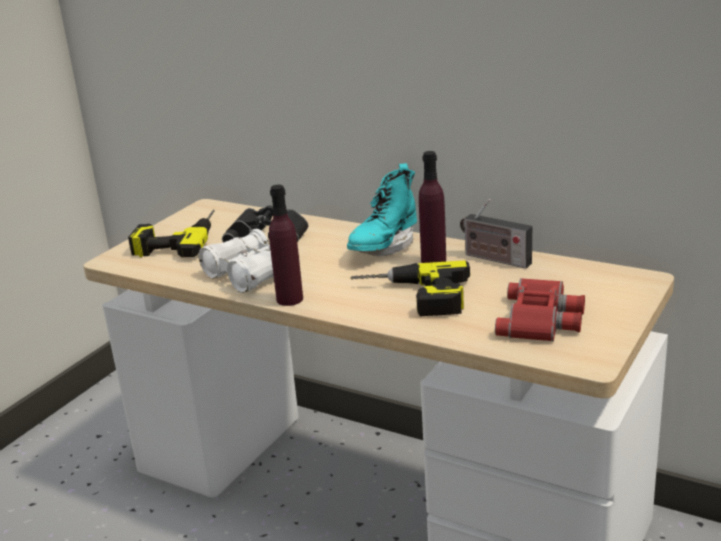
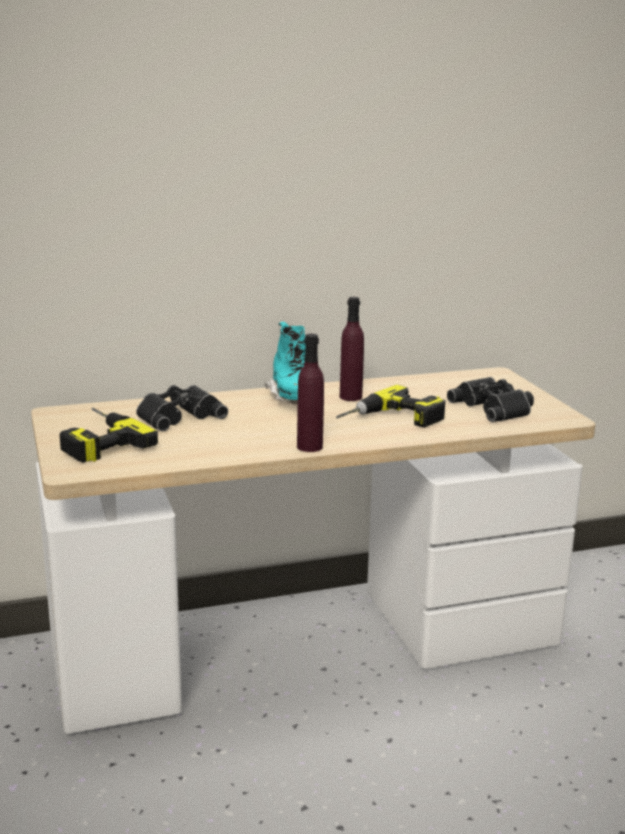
camera: 50 degrees left, 5 degrees down
(250, 274) = (234, 442): white binoculars -> none
(494, 259) = (387, 386): radio -> none
(542, 319) = (495, 407): red binoculars -> black binoculars

